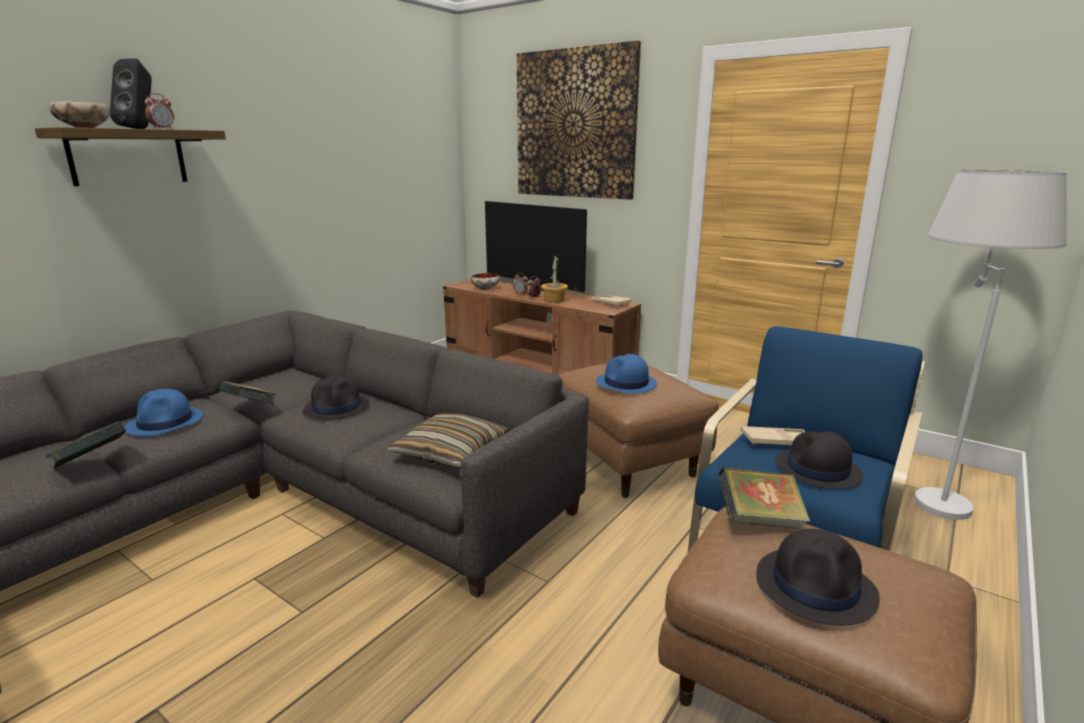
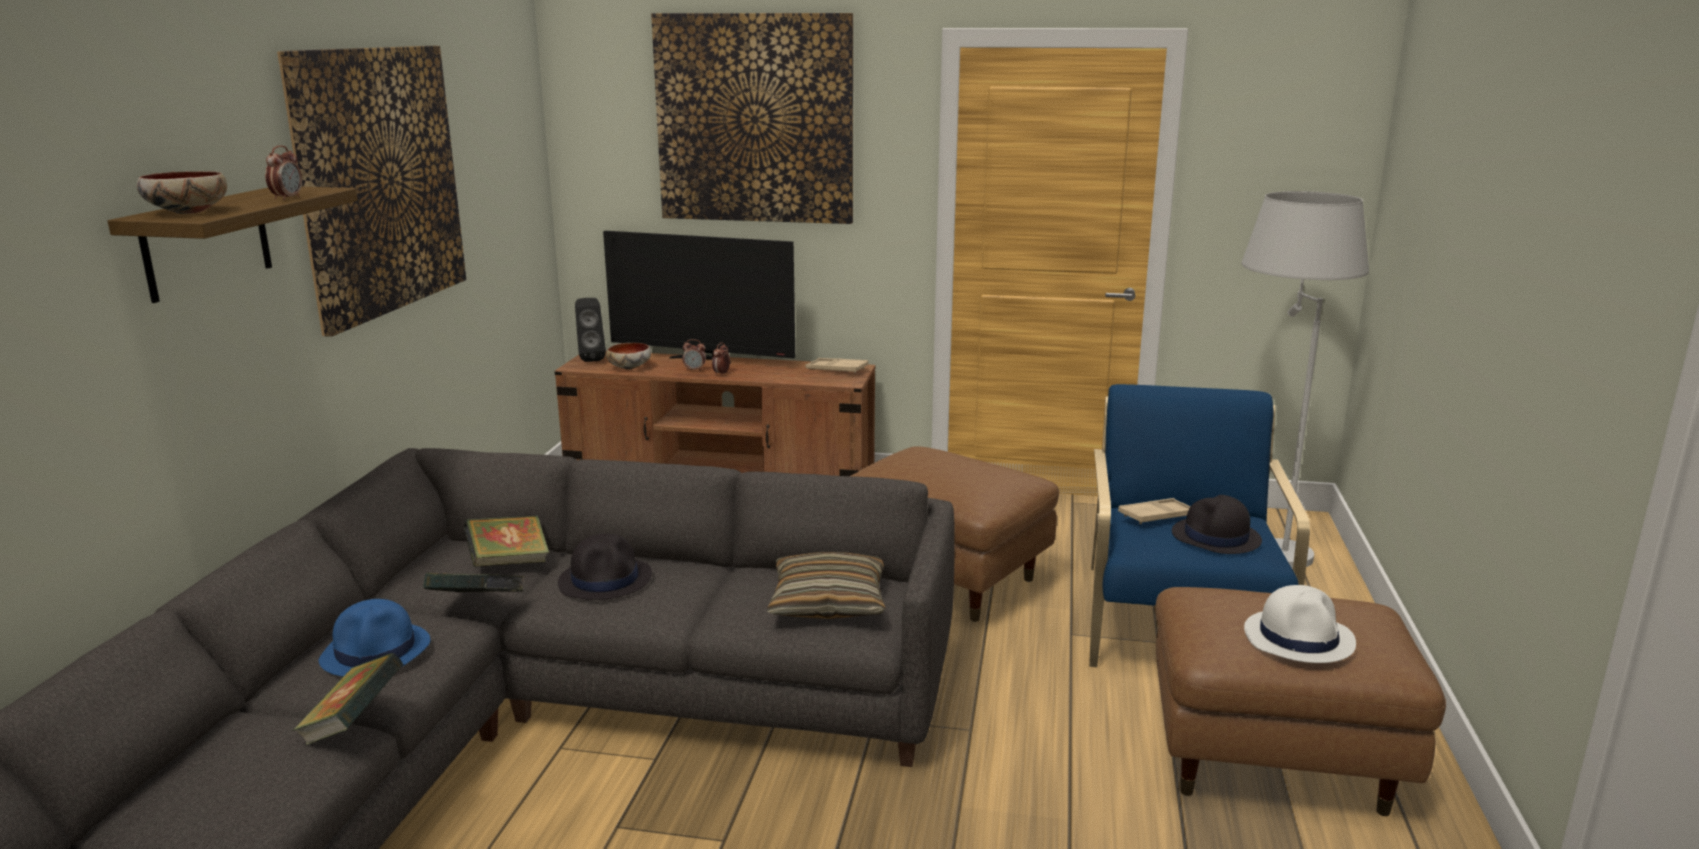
camera: 25 degrees left, 0 degrees up
(141, 129) = (235, 198): black speaker -> black speaker (591, 359)
(296, 144) = (380, 181): none -> picture
(554, 300) = (755, 374): potted plant -> none
(626, 384) = (948, 479): blue hat -> none
(759, 520) = (1211, 595): book -> book (509, 562)
(816, 586) = (1299, 638): black hat -> white hat

